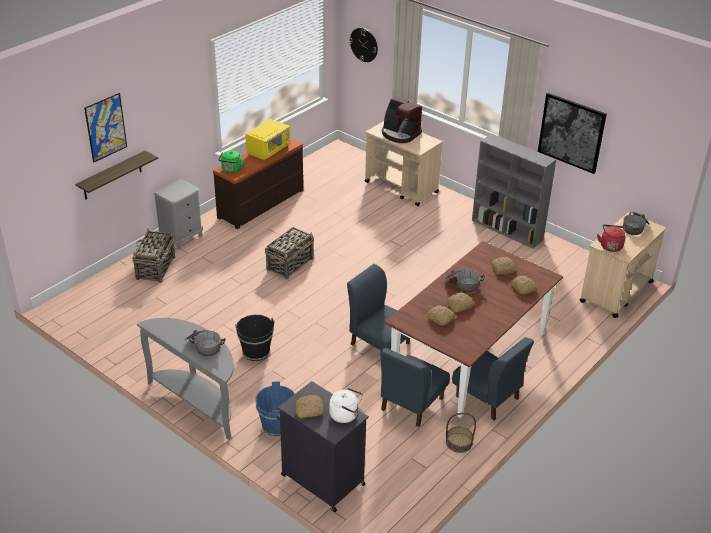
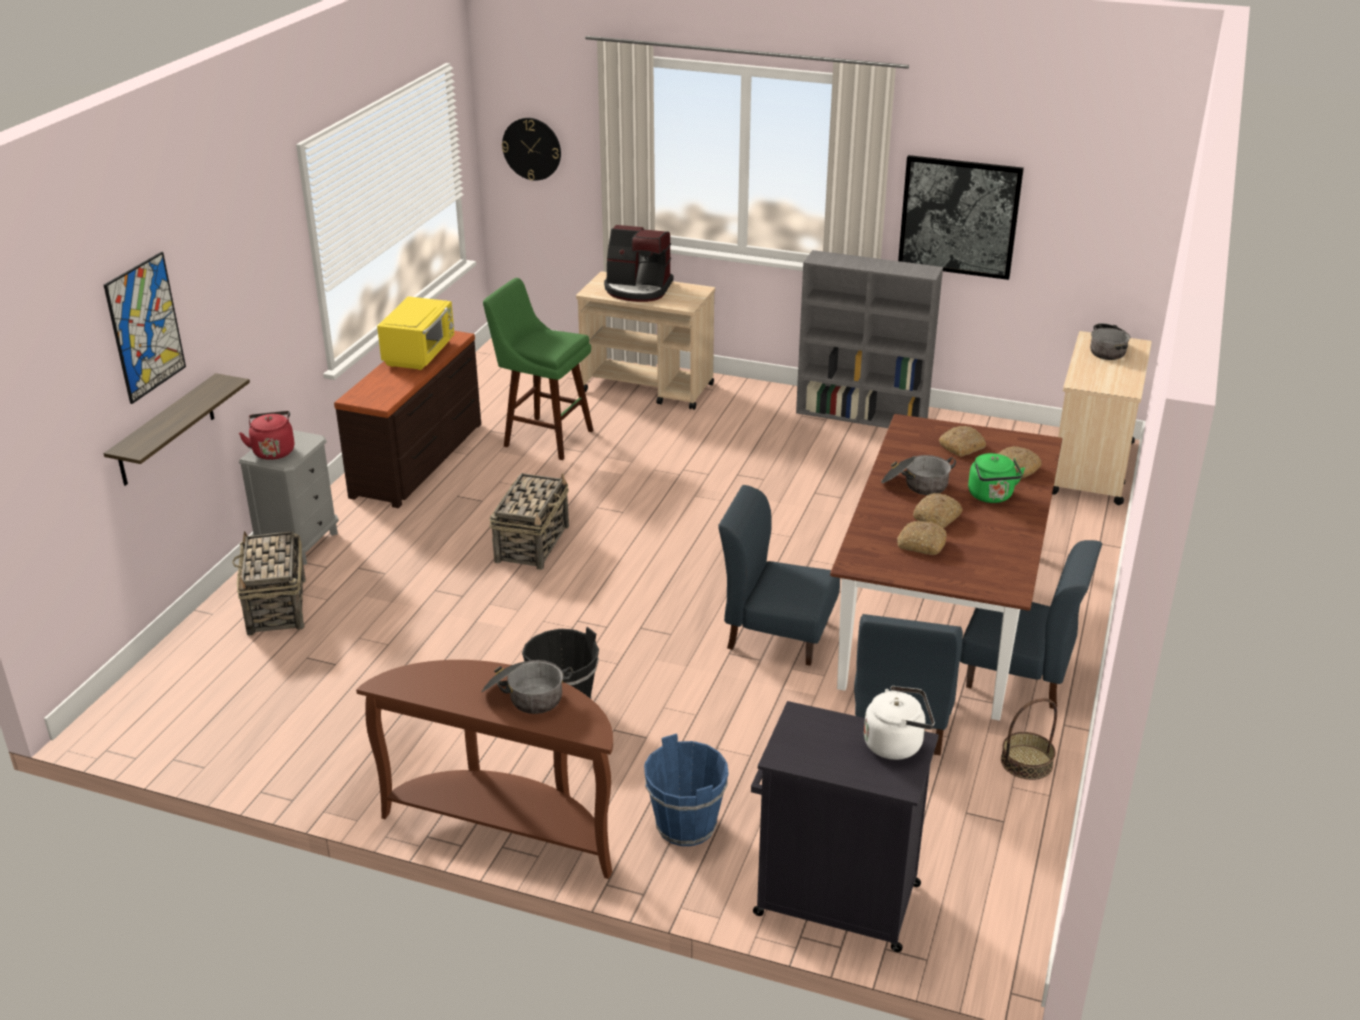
camera: 20 degrees left, 5 degrees down
(199, 402) = (507, 825): grey console table -> brown console table
(231, 170) = (370, 395): green kettle -> green kettle (991, 496)
(309, 410) = (822, 754): bread -> none
(330, 205) = (543, 437): none -> green stool
(610, 246) = (1095, 381): red kettle -> red kettle (273, 451)

